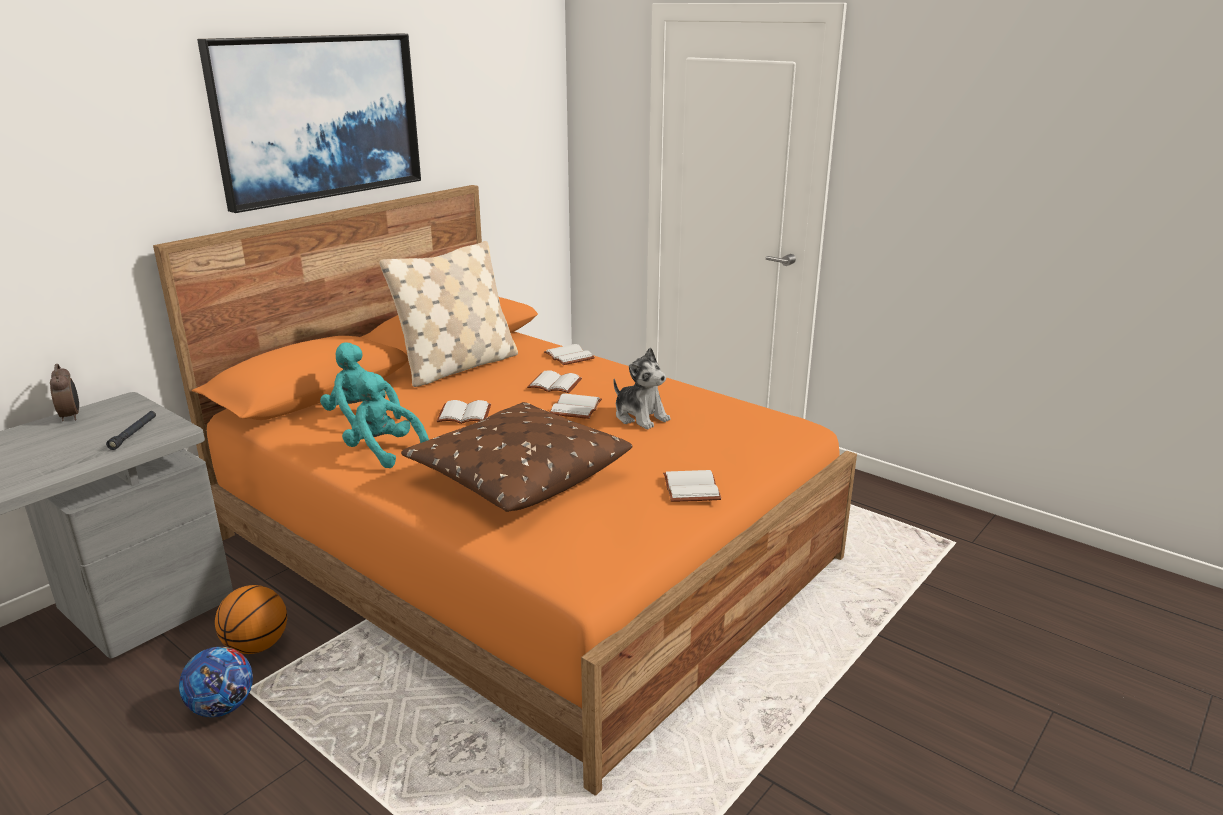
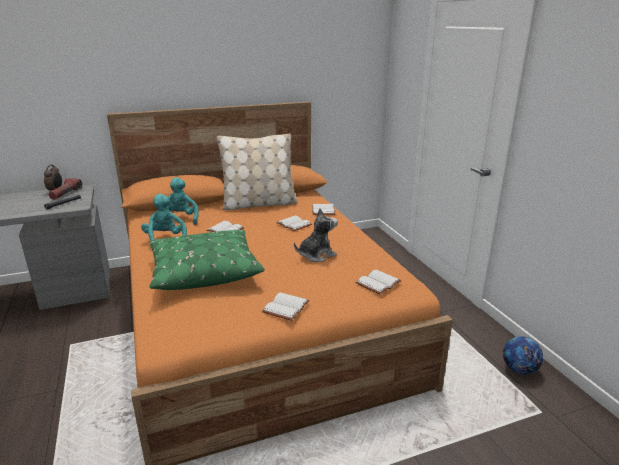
camera: 30 degrees right, 0 degrees up
(105, 416) = (66, 194): none -> flashlight
(222, 707) = (54, 349): football -> football (519, 369)
(256, 646) = (95, 324): basketball -> none
(318, 117) = (209, 54): picture -> none
(517, 474) = (204, 270): brown pillow -> green pillow
(577, 408) = (286, 241): white book -> white book (378, 283)
(640, 417) = (316, 255): plush toy -> plush toy turned 105 degrees counterclockwise

